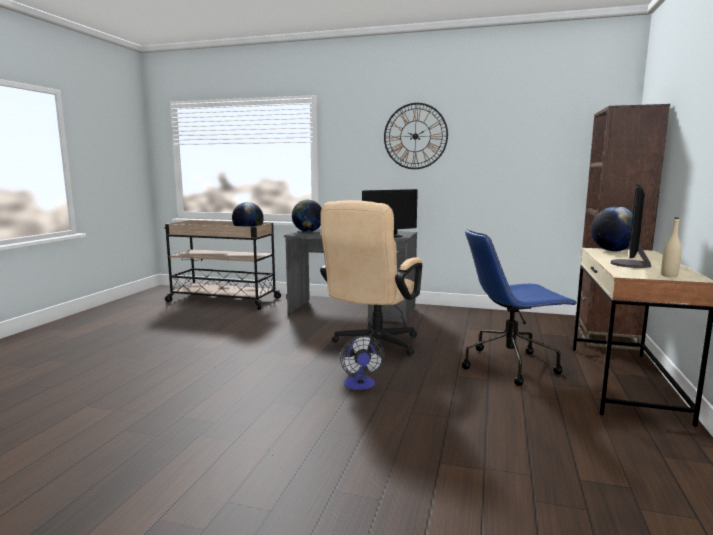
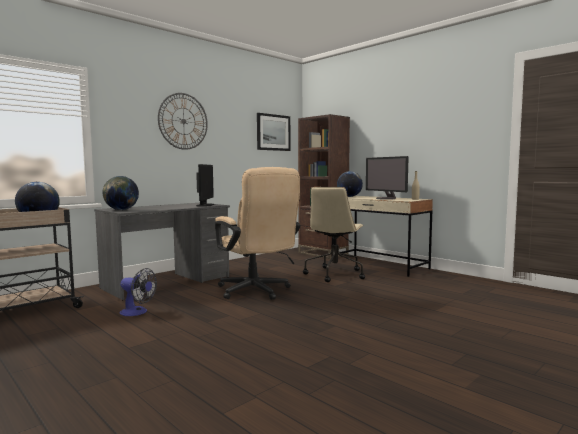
camera: 60 degrees left, 5 degrees down
(360, 385) = (320, 307): fan -> fan (137, 312)
(510, 365) = (335, 274): blue office chair -> beige office chair
(566, 138) = (273, 132): none -> picture

